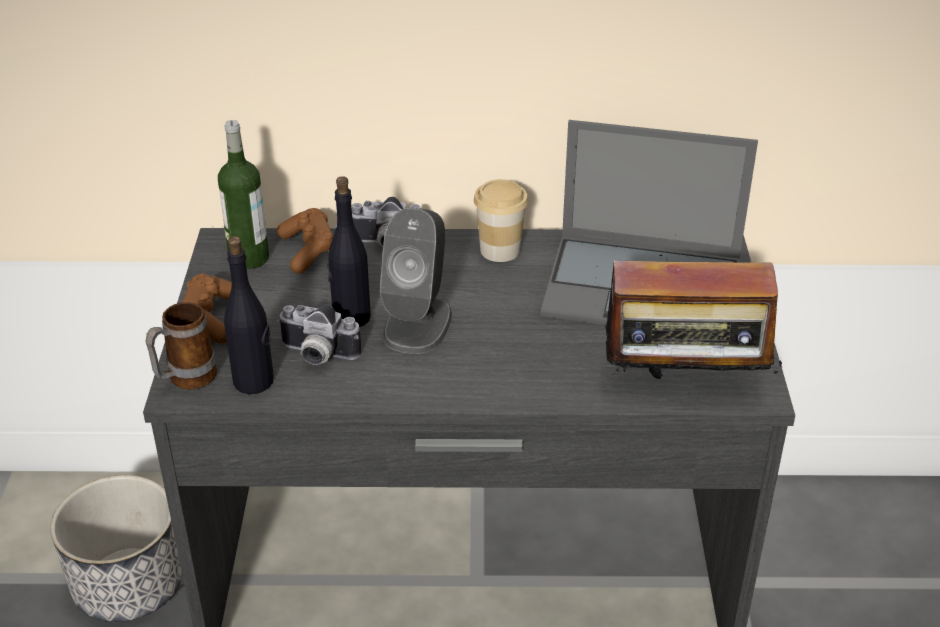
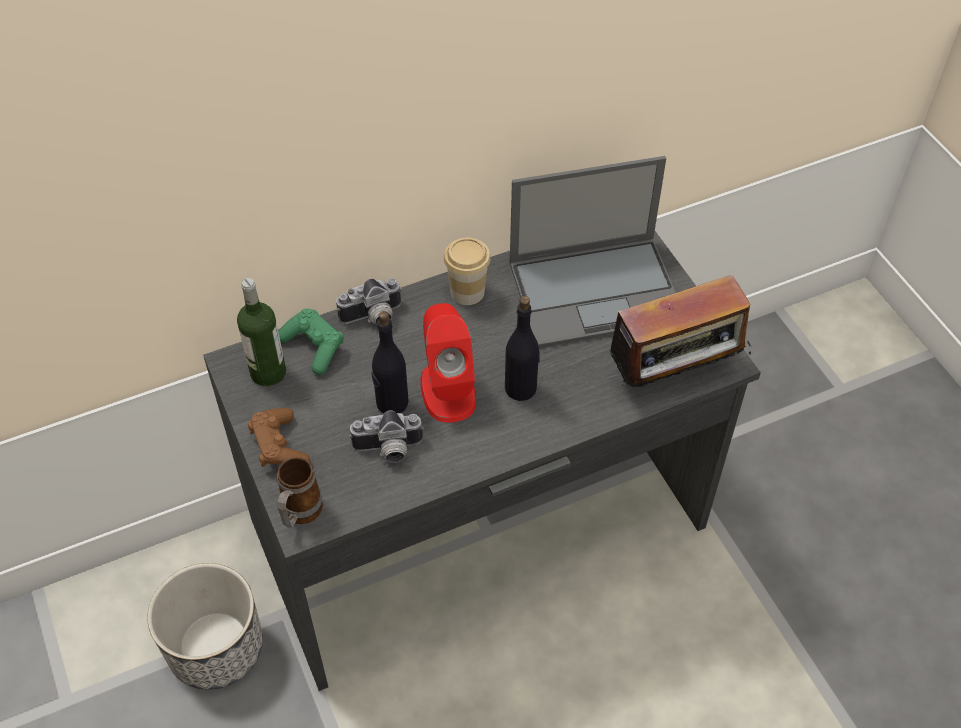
camera: 25 degrees left, 15 degrees up
(254, 381) = (355, 494): black bottle -> black bottle (521, 388)
(309, 251) = (314, 347): brown game controller -> green game controller
(418, 324) = (448, 390): grey speaker -> red speaker

